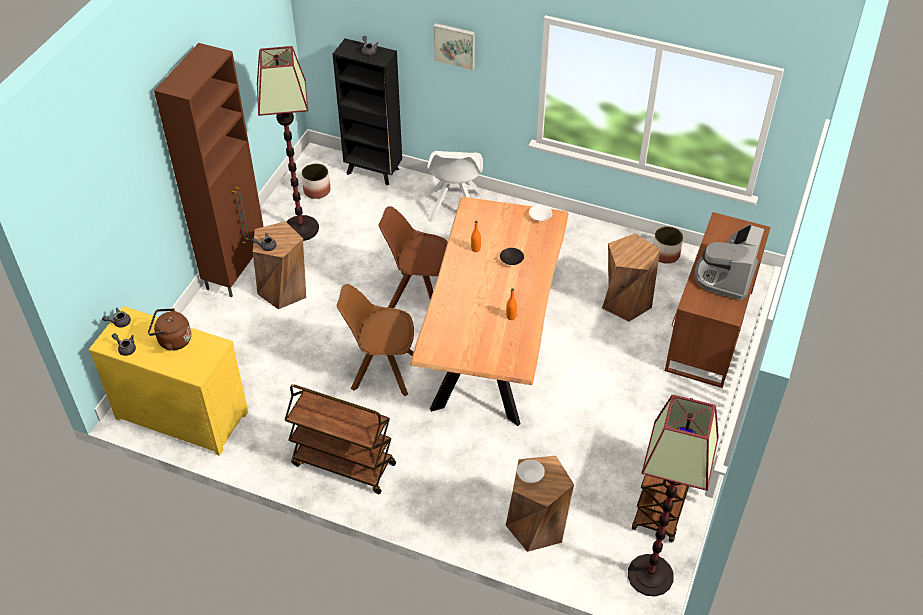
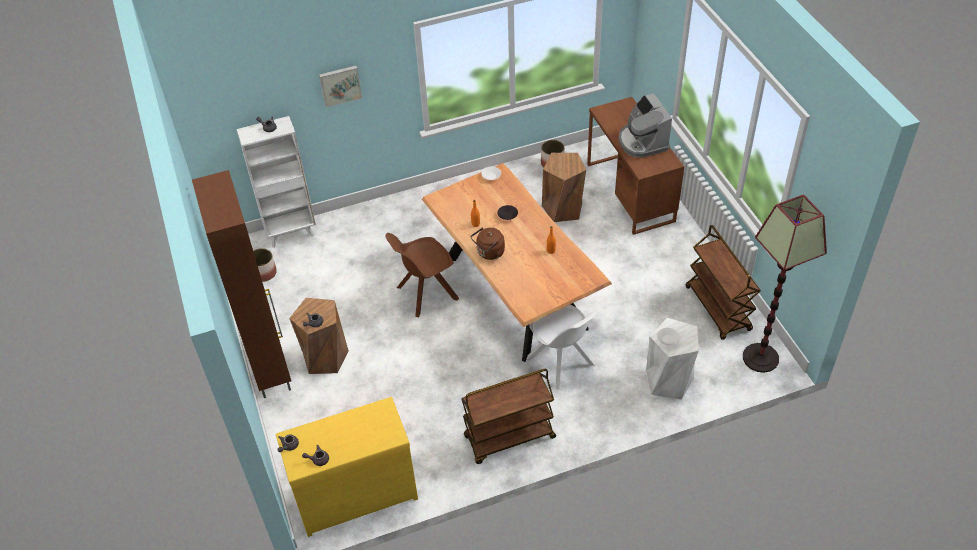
camera: 40 degrees left, 0 degrees up
(172, 340) = (347, 428): brown kettle -> brown kettle (489, 253)
(300, 228) = (284, 307): floor lamp -> none
(373, 171) = (291, 233): black bookcase -> white bookcase
(381, 371) = (461, 360): brown chair -> none
(455, 208) = (382, 220): white chair -> white chair (561, 363)
(536, 526) = (669, 380): brown stool -> white stool

